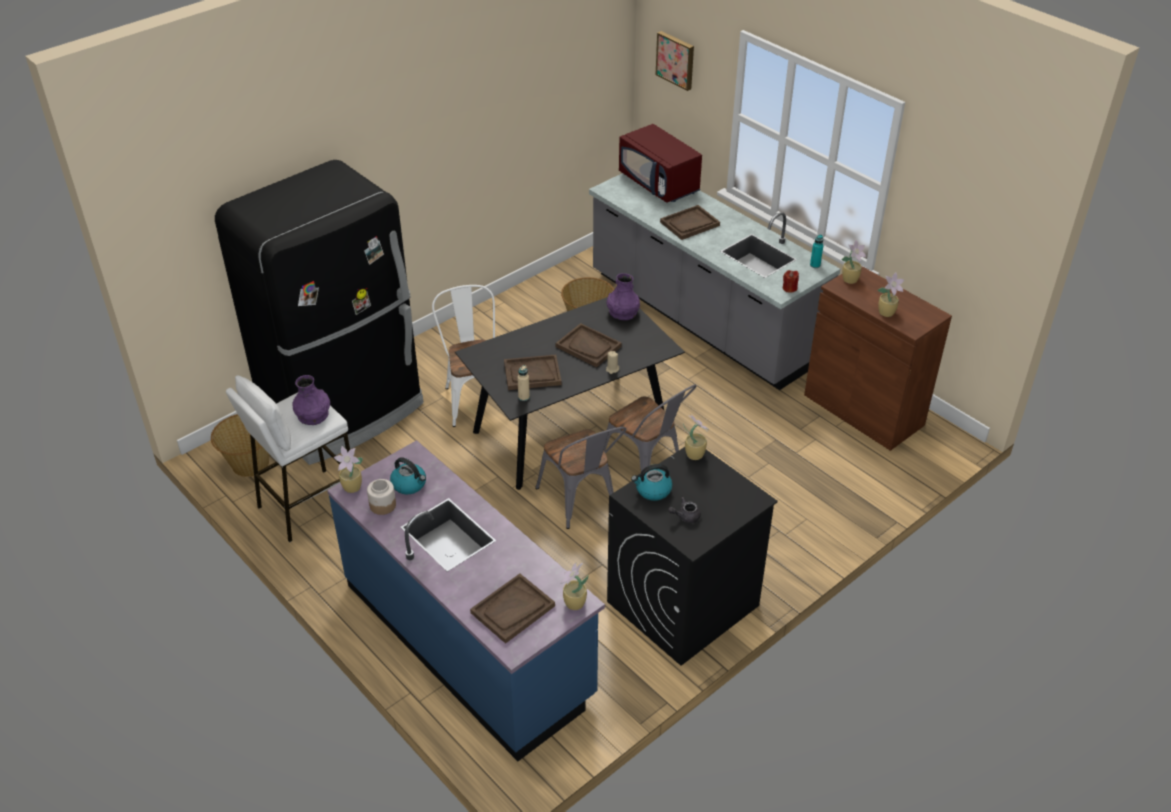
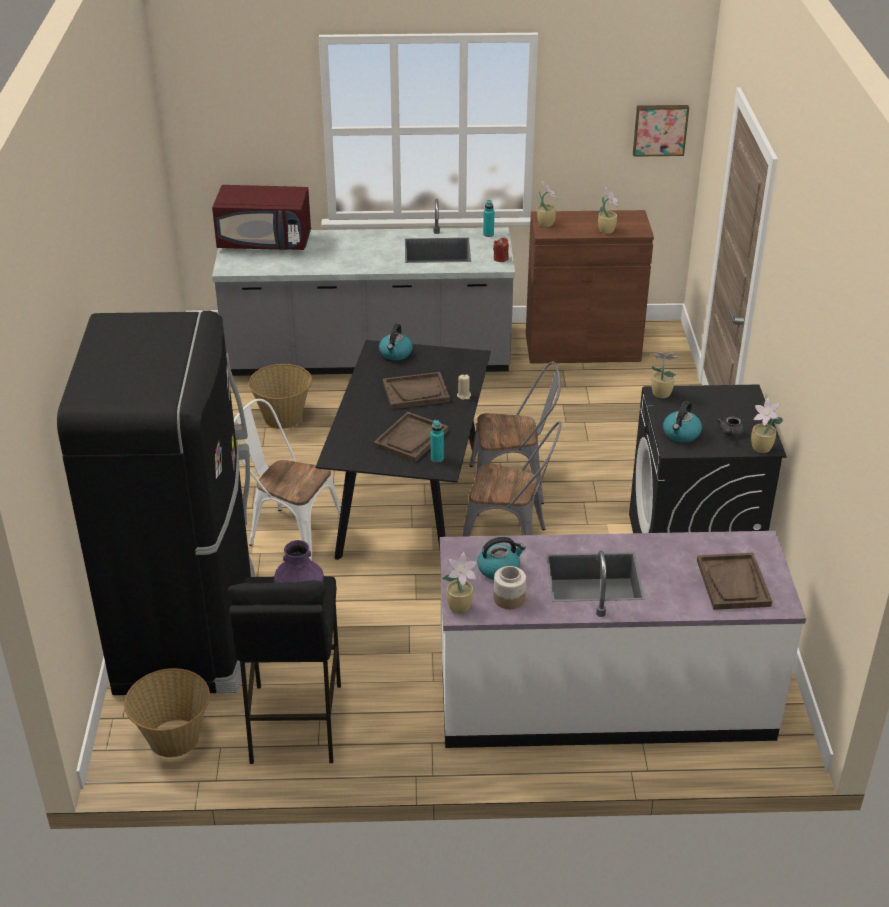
camera: 50 degrees left, 5 degrees down
(307, 505) = (294, 723): white stool -> black stool
(469, 640) = (604, 698): blue counter -> white counter
(524, 397) = (437, 458): beige bottle -> turquoise bottle
(574, 604) = (760, 546): potted plant -> potted plant (761, 448)
(623, 313) = (396, 353): purple vase -> kettle
(676, 60) = (229, 103): picture -> picture (660, 129)
(689, 224) = (346, 257): brown tray -> none

